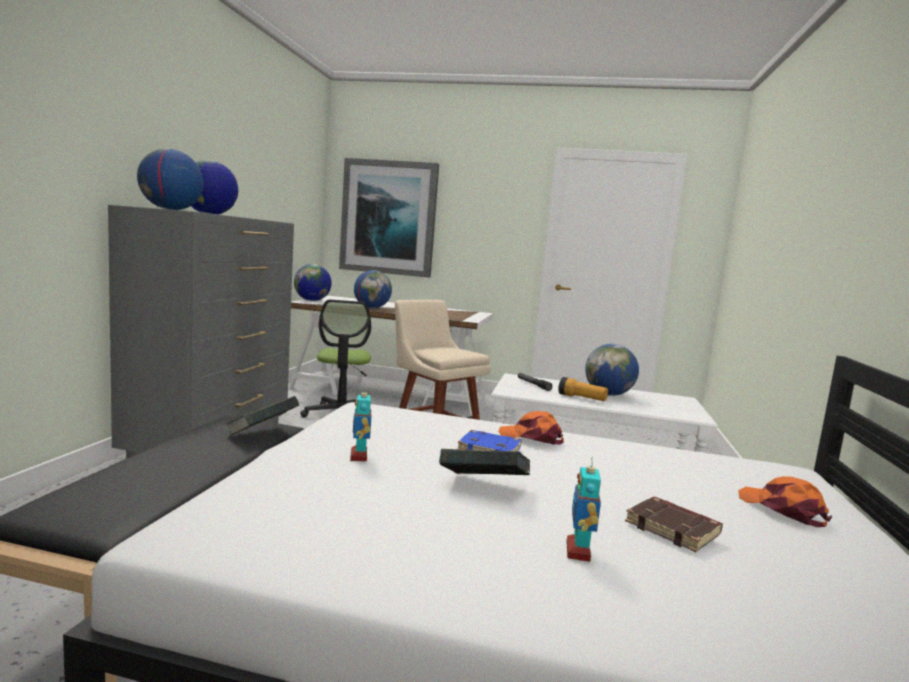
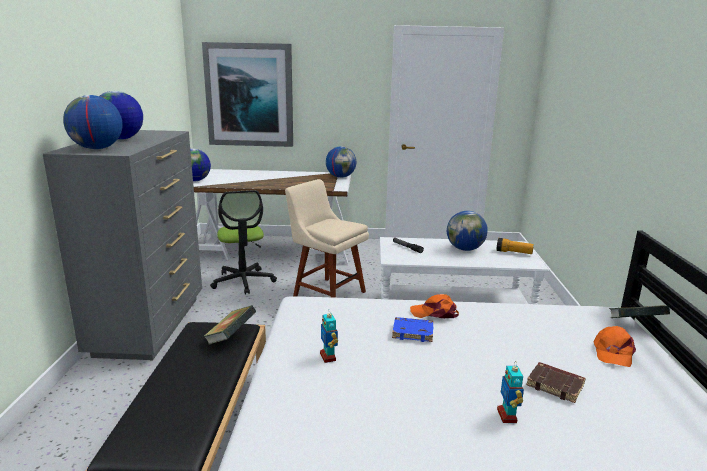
camera: 10 degrees left, 10 degrees up
(372, 308) = (251, 183): globe -> globe (341, 177)
(483, 487) = (425, 370): book -> book (635, 325)
(581, 398) = (448, 257): flashlight -> flashlight (514, 252)
(782, 509) = (613, 352): orange cap -> orange cap turned 120 degrees counterclockwise

